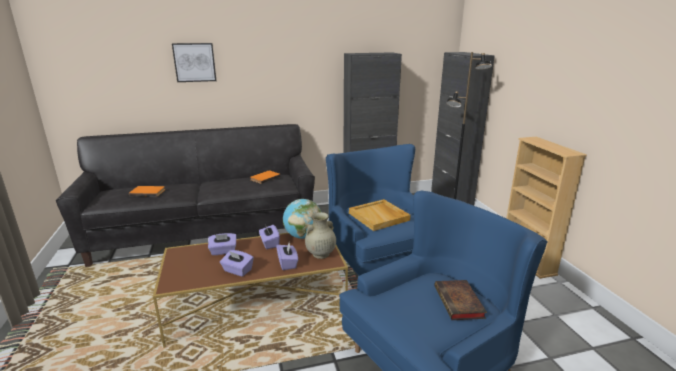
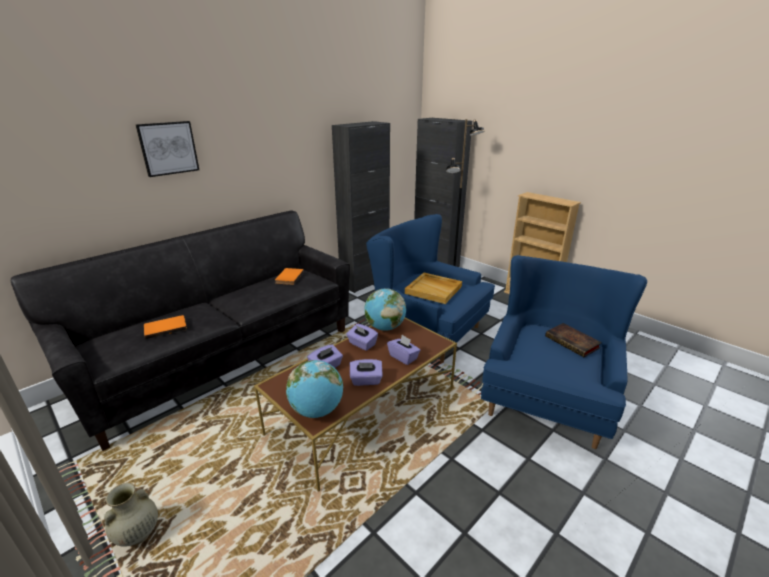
camera: 30 degrees left, 5 degrees up
(179, 278) = (317, 410): none -> globe
(320, 254) = (421, 339): beige vase -> beige vase (137, 534)

